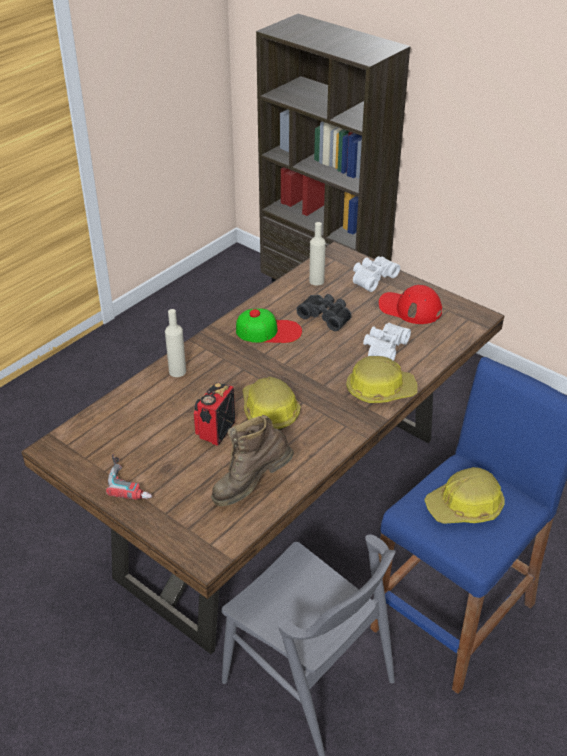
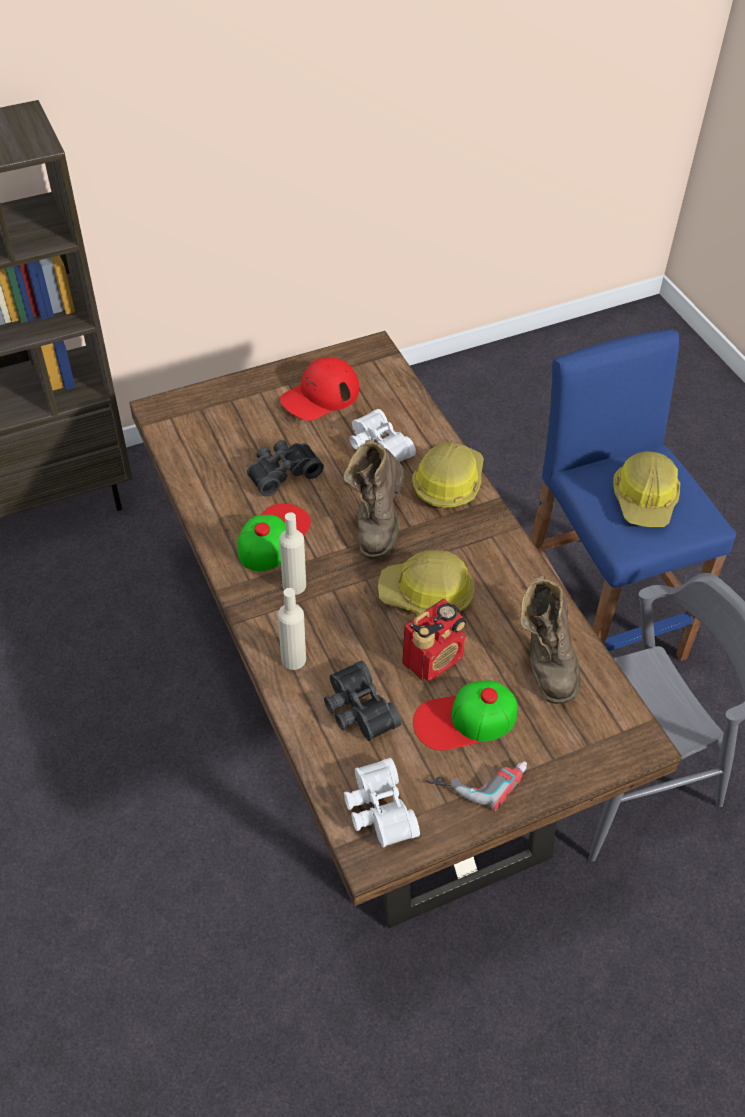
camera: 65 degrees left, 10 degrees up
(154, 410) = (357, 710): none -> black binoculars
(174, 460) = (465, 720): none -> cap
(215, 431) = (433, 660): radio -> radio turned 90 degrees counterclockwise
(315, 369) = (377, 522): none -> brown boot
(316, 281) = (203, 452): beige bottle -> beige bottle (294, 585)
(372, 278) = (236, 401): white binoculars -> white binoculars (377, 810)

